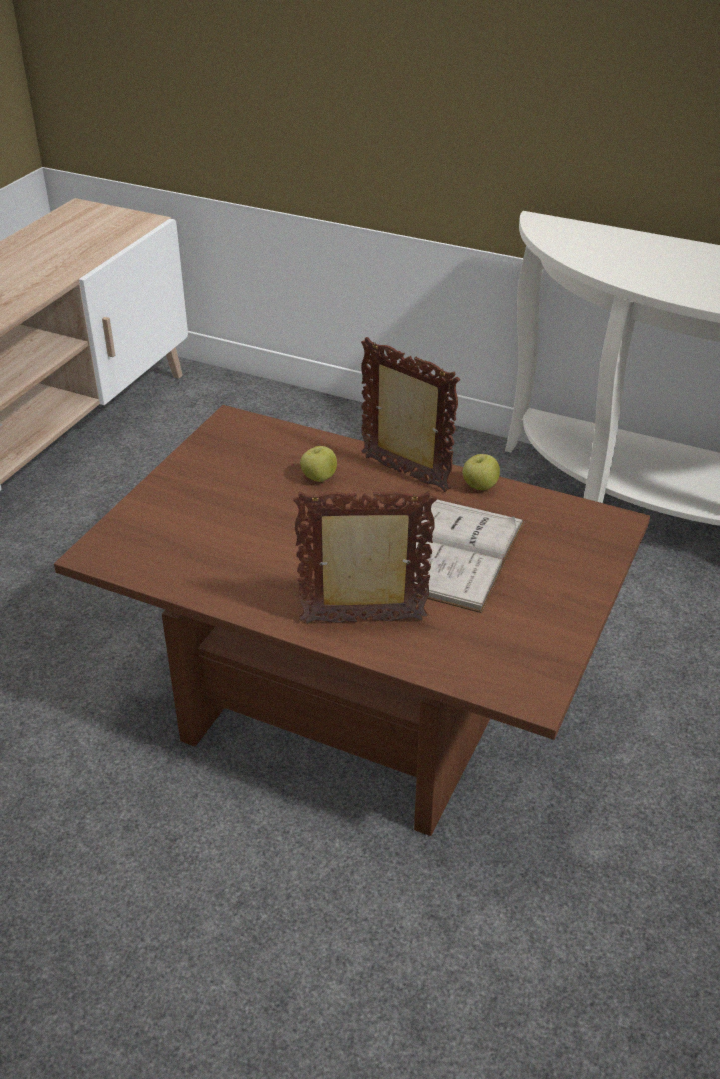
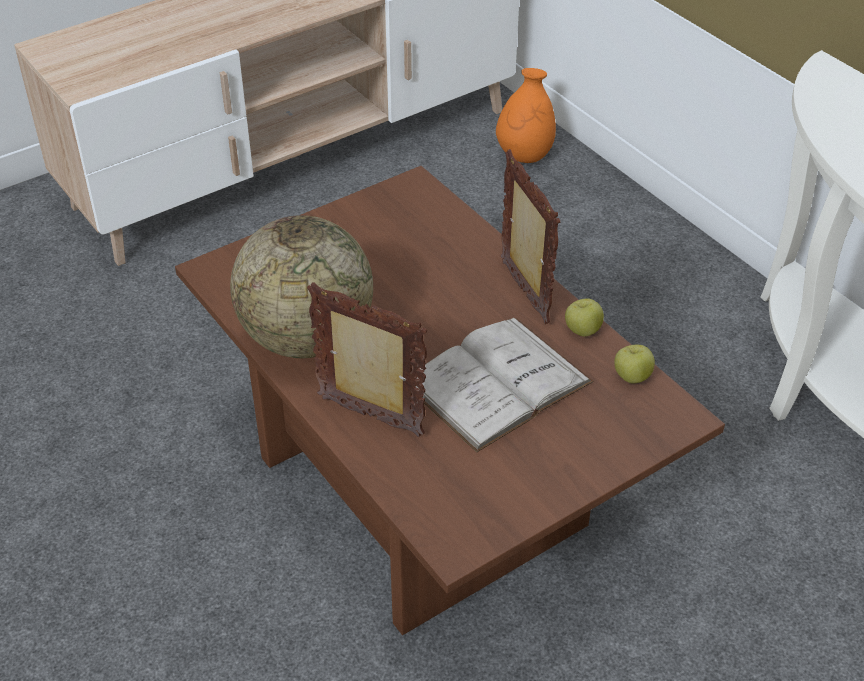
camera: 30 degrees right, 5 degrees up
(229, 404) = (524, 156): none -> orange vase
(244, 578) = (306, 338): none -> globe
(319, 478) = (444, 268): apple -> apple (632, 377)

